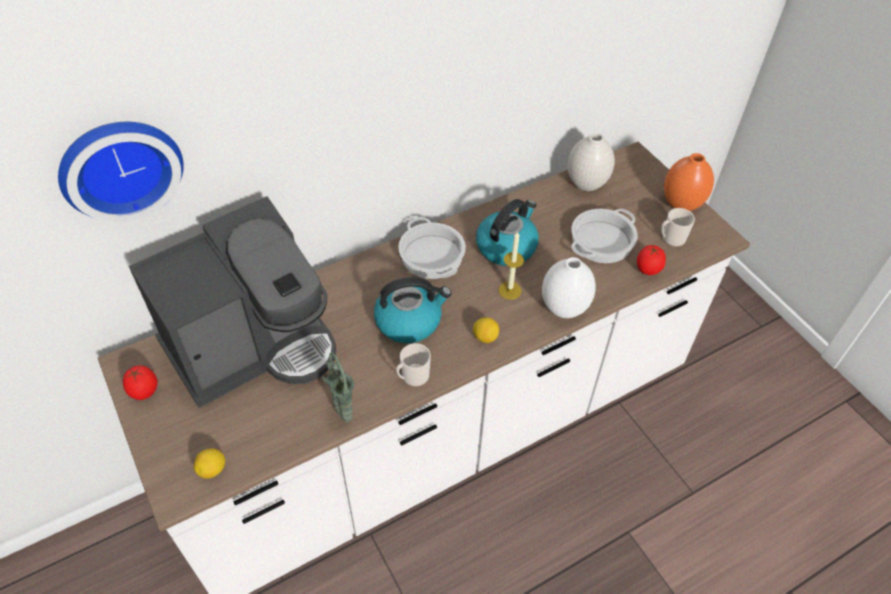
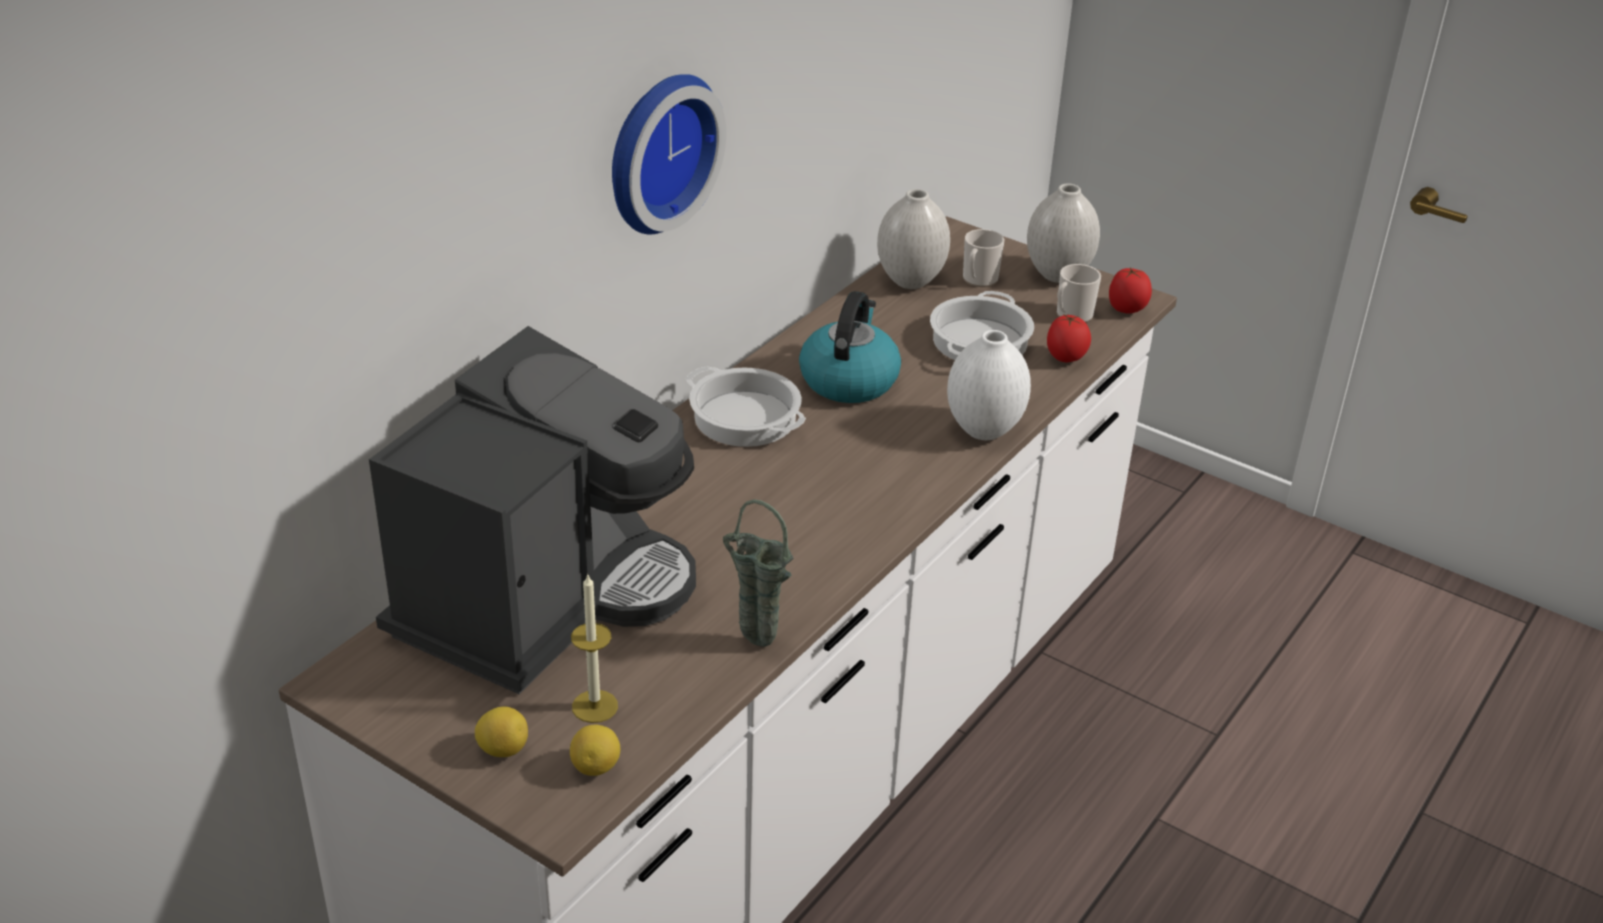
camera: 25 degrees left, 15 degrees down
(120, 166) = (341, 285): wall clock -> wall clock (656, 150)
(144, 392) = (401, 707): tomato -> tomato (1127, 309)
(409, 321) = (769, 502): kettle -> none
(412, 377) = (824, 566): mug -> mug (978, 280)
(485, 337) = (896, 492): lemon -> lemon (503, 749)
(510, 290) = (891, 429): candle -> candle (595, 706)
(681, 205) = (1058, 276): orange vase -> white vase

